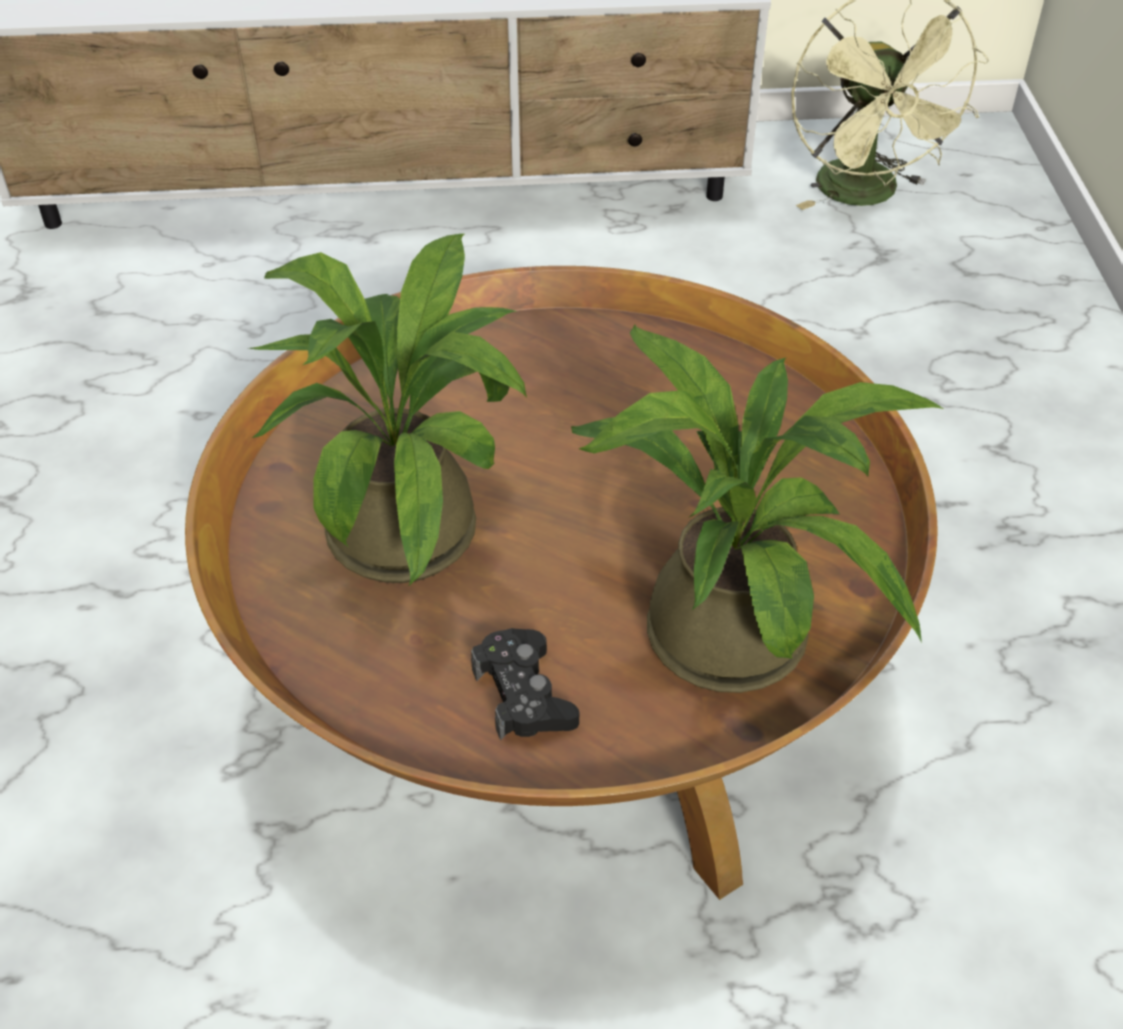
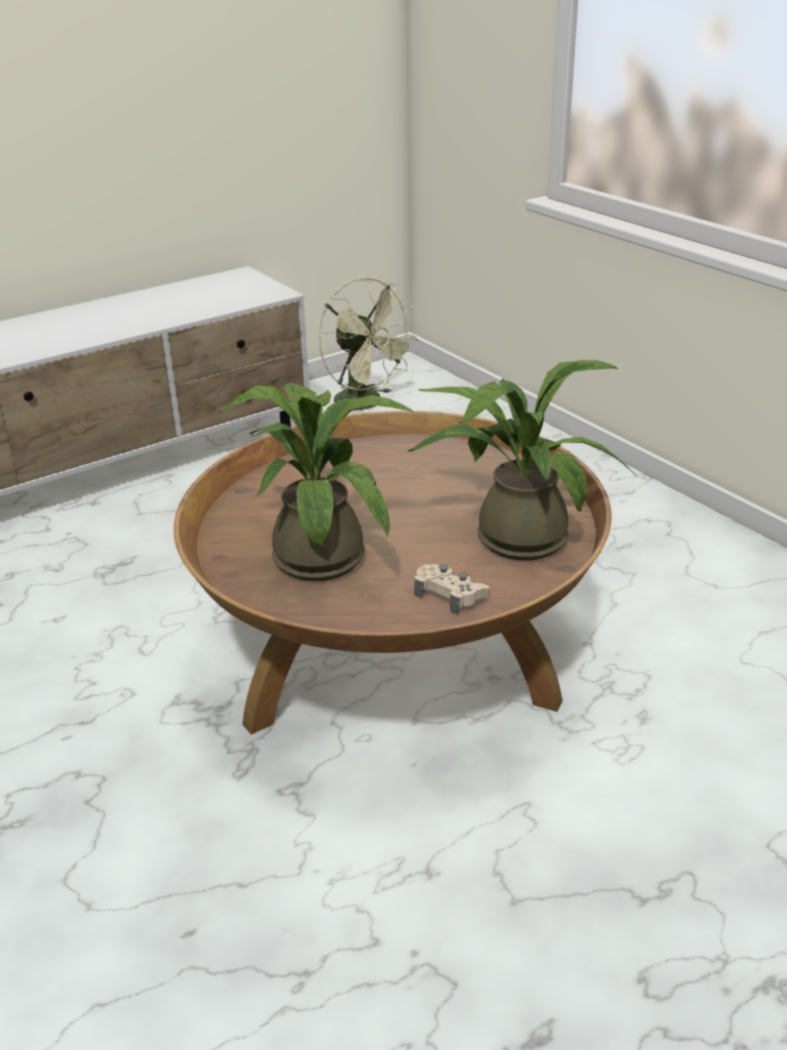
camera: 30 degrees left, 15 degrees down
(524, 695) = (450, 594): black game controller -> beige game controller

